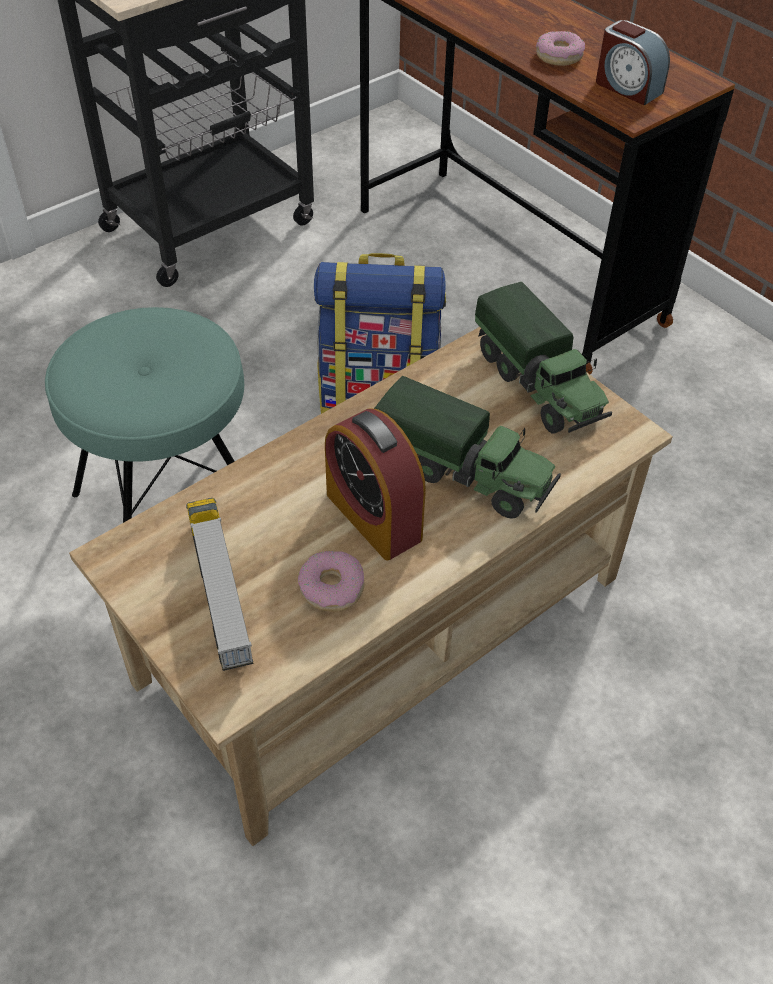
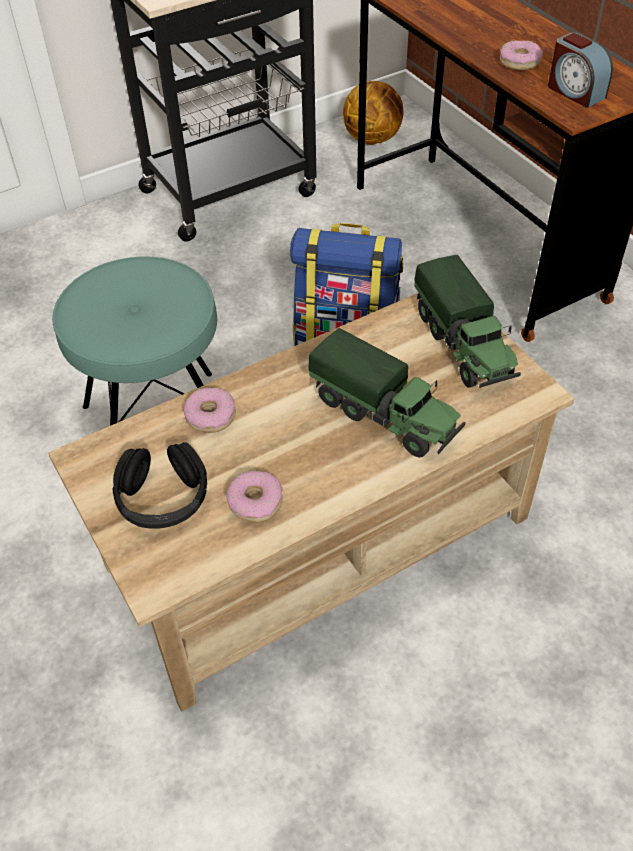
camera: 10 degrees right, 0 degrees up
(221, 594) = (163, 498): toy truck -> black headphones
(260, 491) = (211, 416): none -> donut
(370, 152) = (373, 138): none -> basketball
(373, 516) = (301, 445): alarm clock -> none

